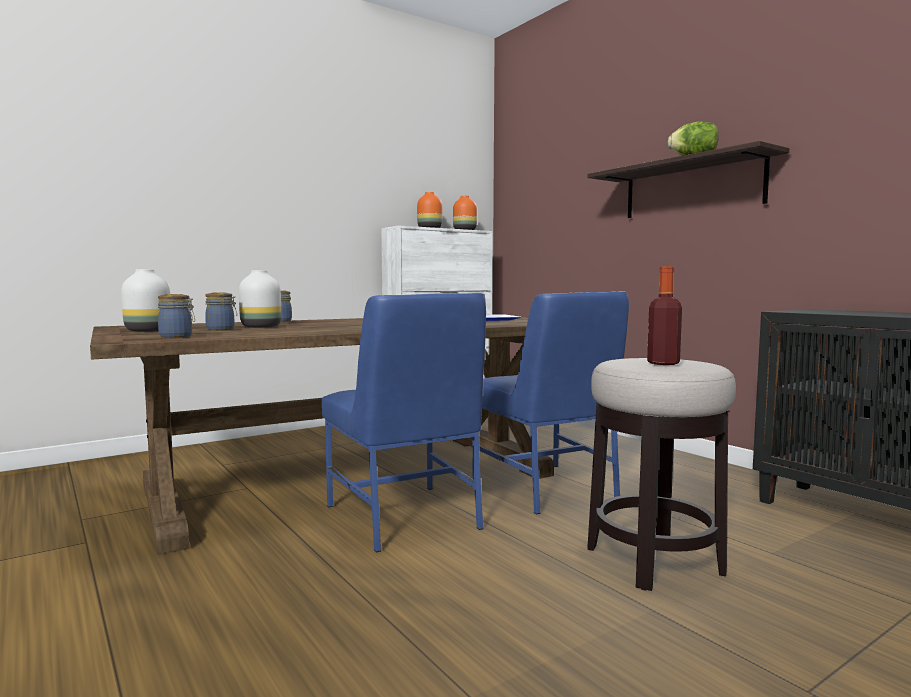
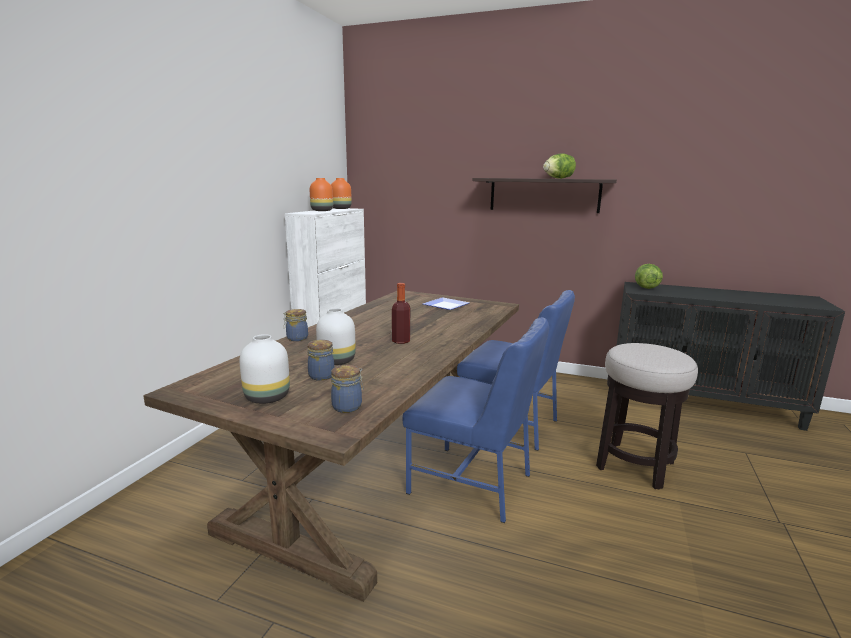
camera: 35 degrees left, 10 degrees up
(663, 363) = (662, 356): bottle -> bottle (401, 341)
(822, 311) = (646, 287): none -> lettuce

